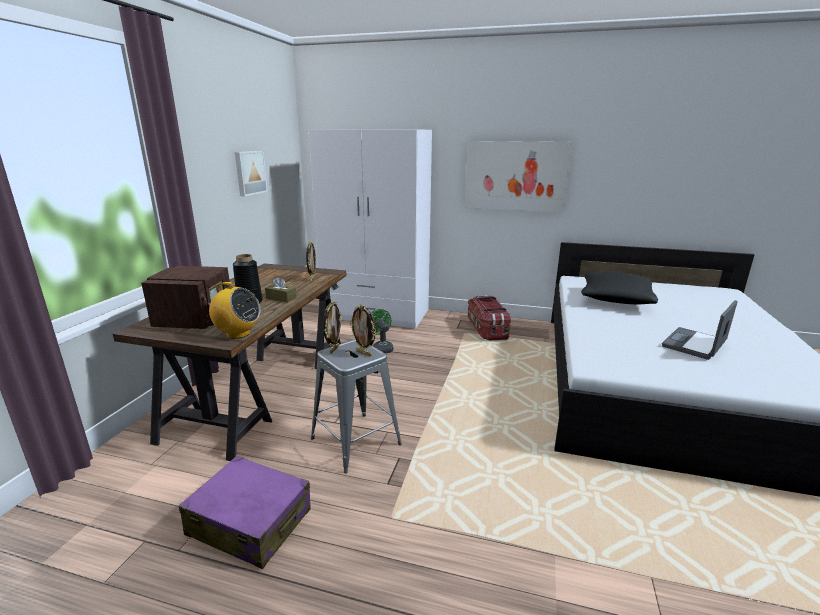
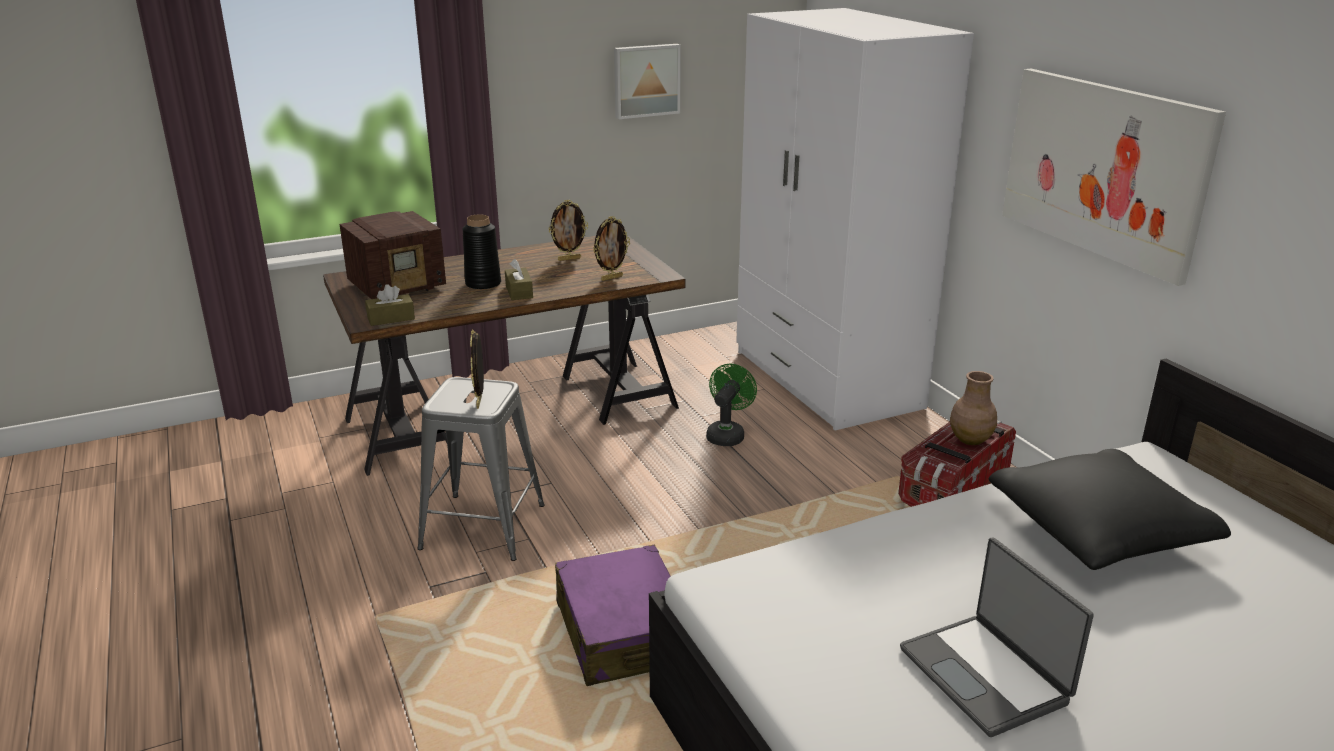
camera: 50 degrees right, 5 degrees up
(237, 334) = (391, 318): radio -> brown tissue box
(250, 522) = (292, 535): purple suitcase -> purple suitcase (623, 633)
(333, 349) = (465, 382): picture frame -> picture frame (569, 259)
(489, 304) = (969, 439): none -> brown vase
(695, 345) = (986, 675): laptop -> laptop turned 120 degrees counterclockwise

